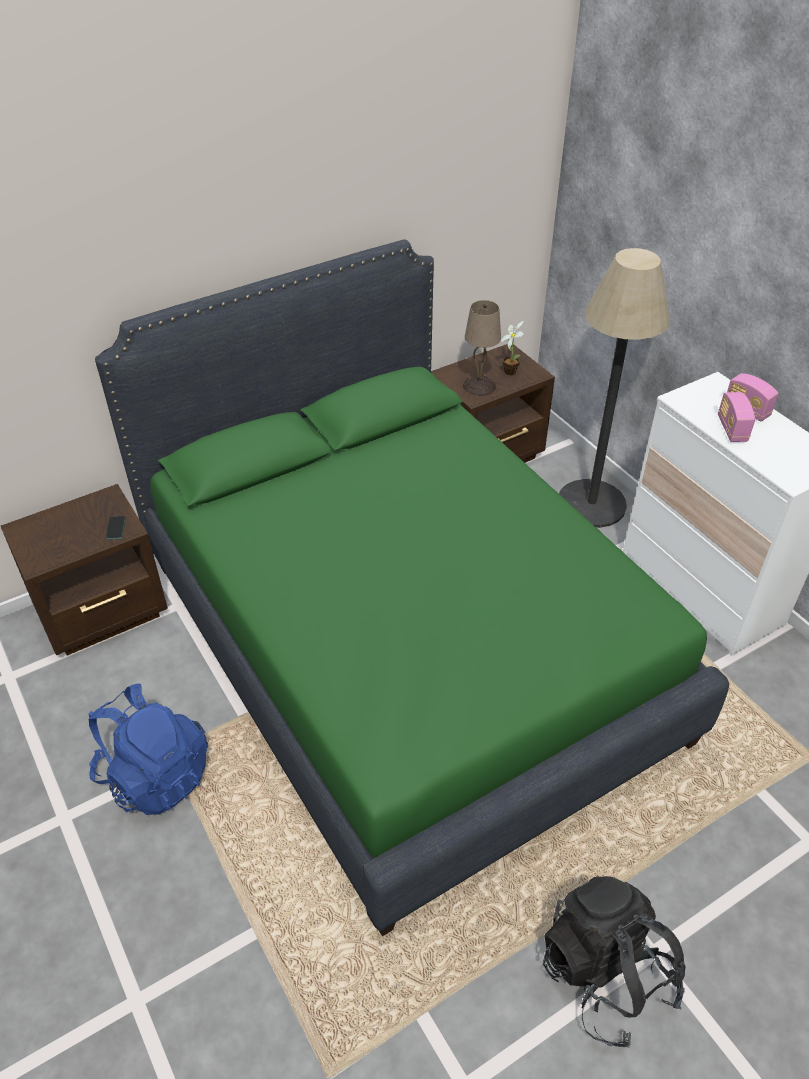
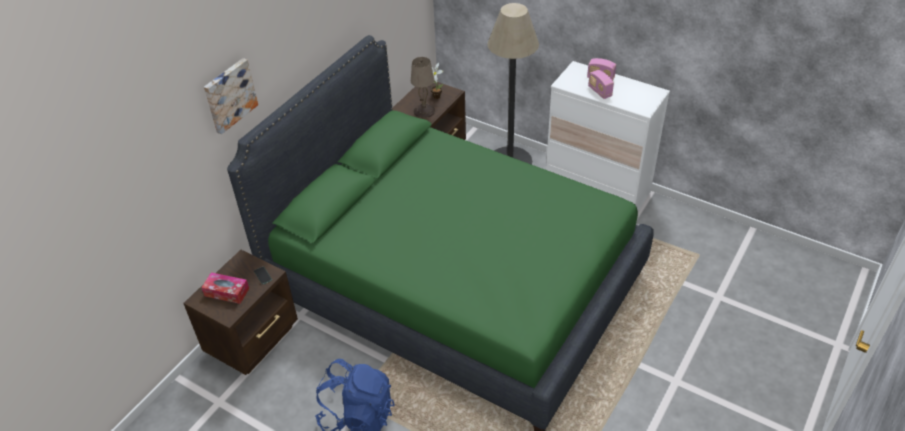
camera: 25 degrees left, 0 degrees up
(58, 532) = (227, 292): none -> tissue box
(120, 248) = (229, 95): none -> picture
(606, 975) = (660, 401): black backpack -> none

